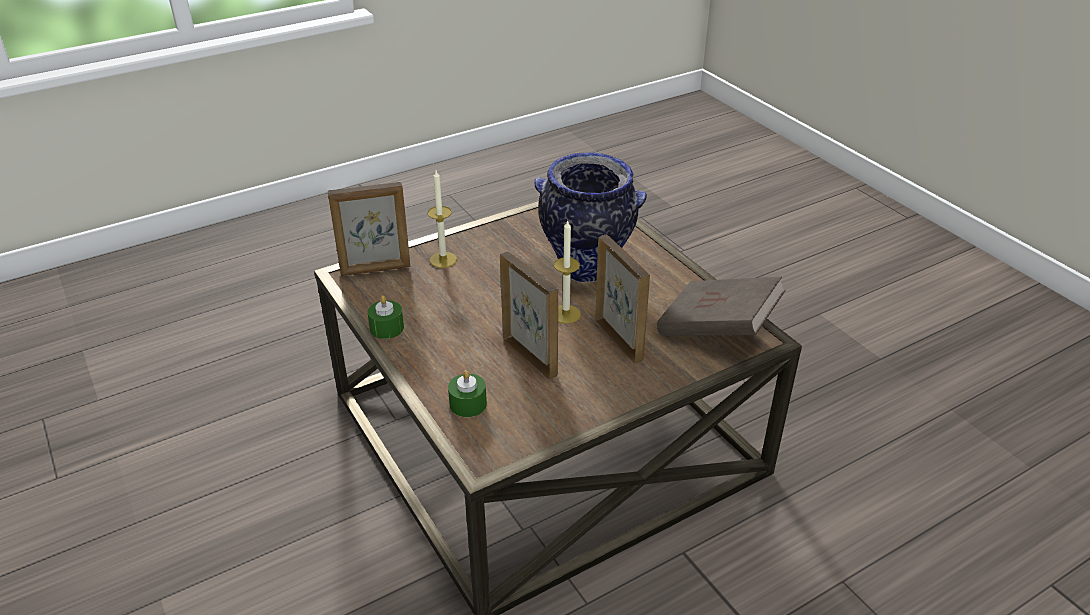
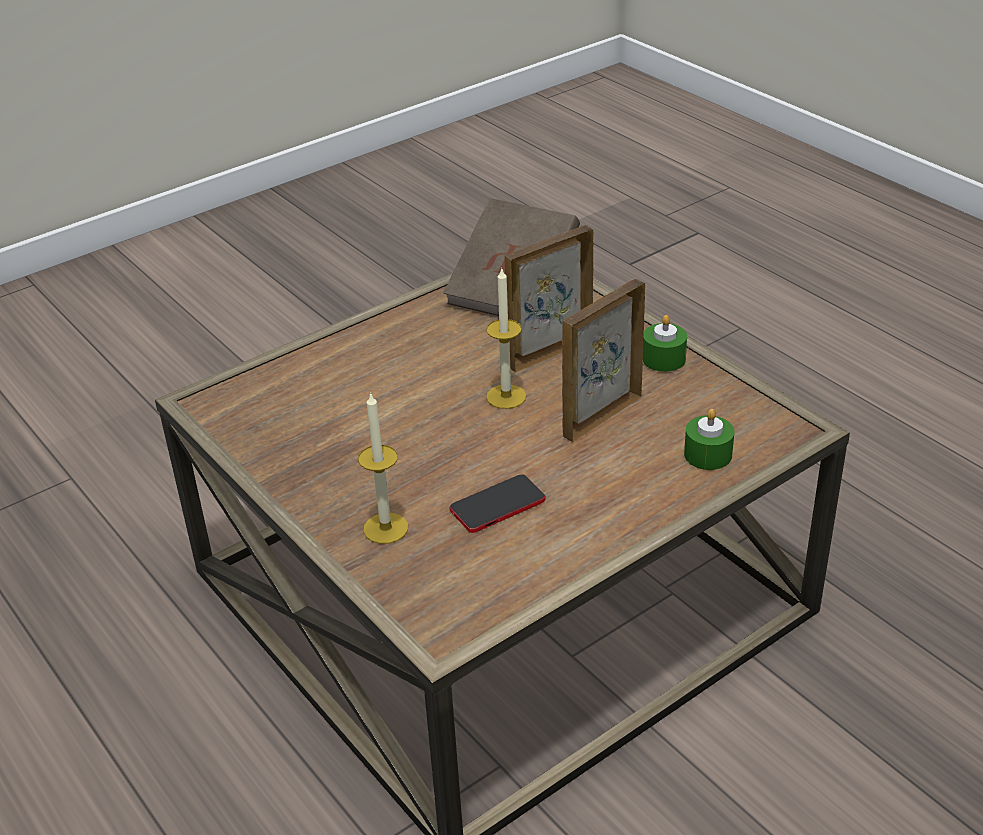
camera: 95 degrees left, 0 degrees up
(376, 270) = (424, 599): picture frame -> none
(387, 328) = (577, 554): green candle -> green candle (663, 359)
(448, 302) = (497, 505): none -> phone
(587, 269) = (398, 388): vase -> none

